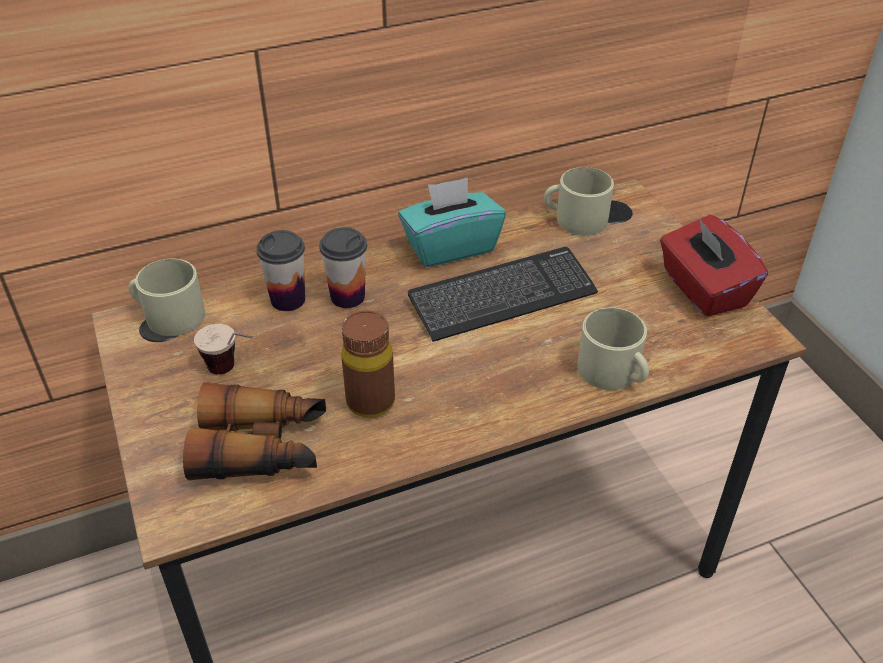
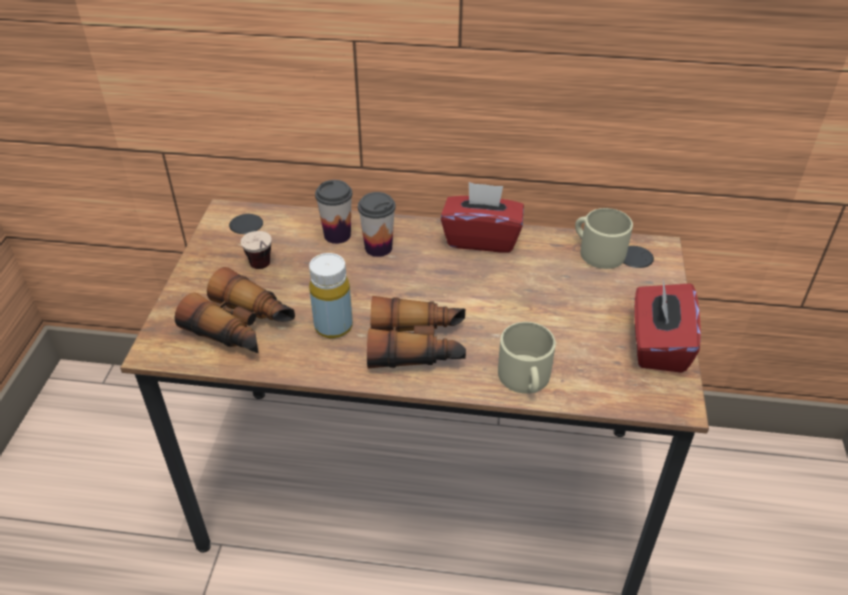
camera: 30 degrees right, 0 degrees up
(168, 315) = (254, 217): beige mug -> none
(370, 402) = (333, 326): brown bottle -> yellow bottle
(450, 247) = (481, 238): turquoise tissue box -> red tissue box
(479, 384) = (418, 345): none -> binoculars
(502, 296) = (489, 289): keyboard -> none

